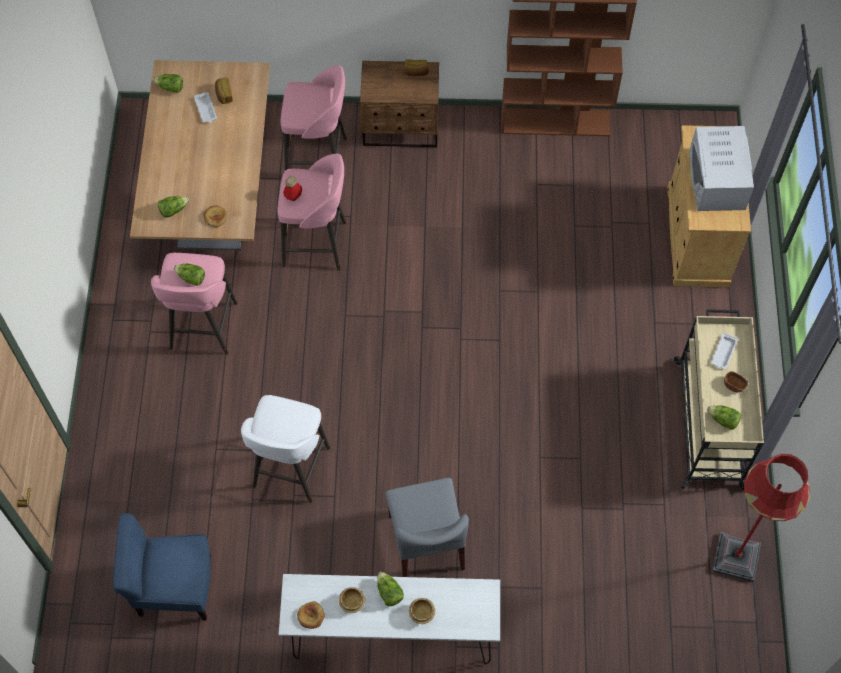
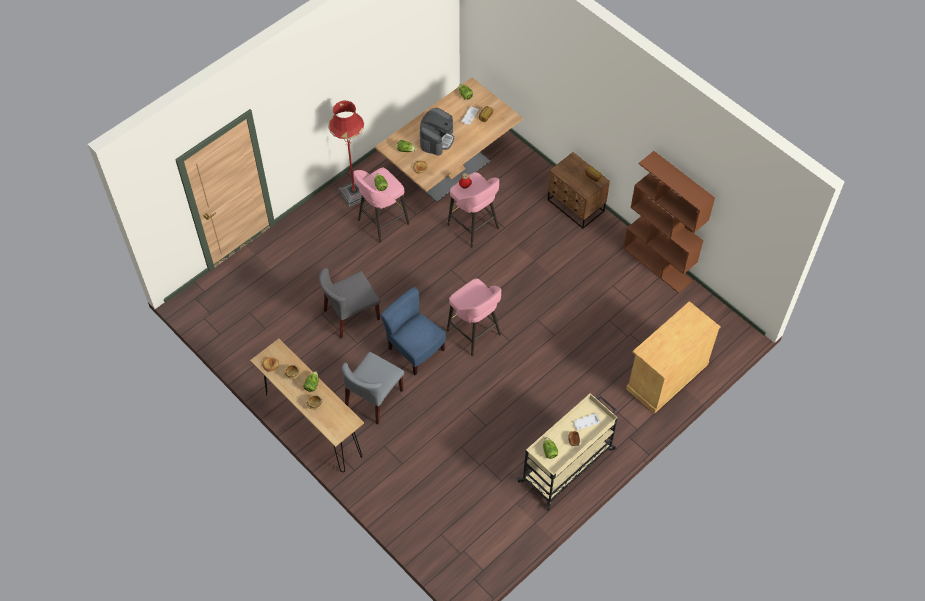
camera: 45 degrees right, 5 degrees down
(175, 587) = (250, 321): blue chair -> blue chair (415, 350)
(196, 167) = (436, 139): none -> coffee machine
(290, 469) = (351, 315): white stool -> grey chair
(318, 159) = (519, 189): pink stool -> pink stool (474, 334)
(392, 640) = (313, 425): white console table -> brown console table
(717, 180) = (675, 340): white microwave -> none
(735, 558) = (507, 534): red floor lamp -> red floor lamp (354, 194)

